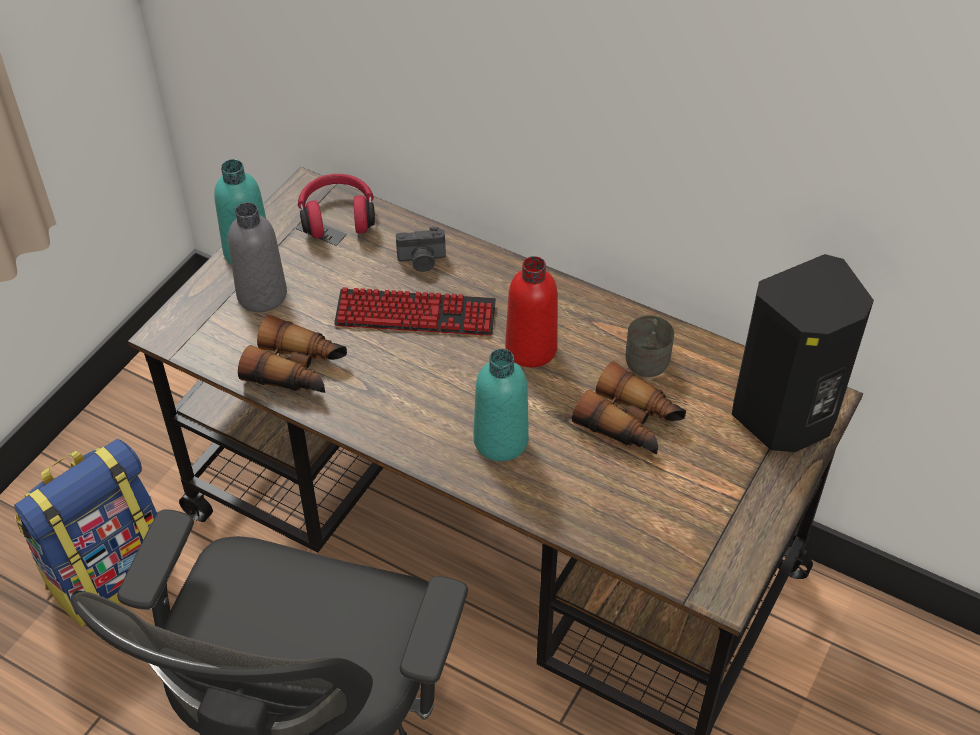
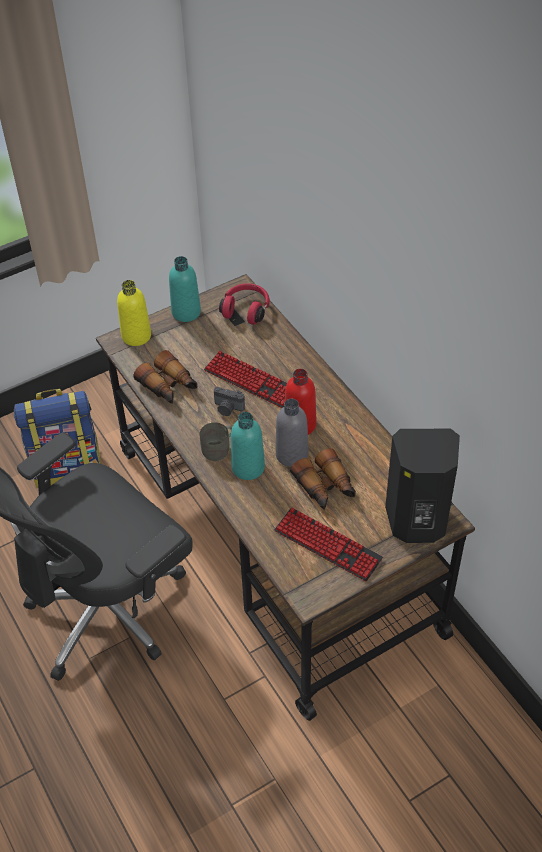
camera: 30 degrees right, 0 degrees up
(193, 314) = (136, 336): none -> yellow bottle
(262, 295) = (178, 339): grey bottle -> grey bottle (292, 454)
(422, 261) = (275, 352): camera -> camera (228, 408)
(649, 356) = (364, 455): grey mug -> grey mug (219, 448)
(692, 503) = (327, 545): none -> keyboard

